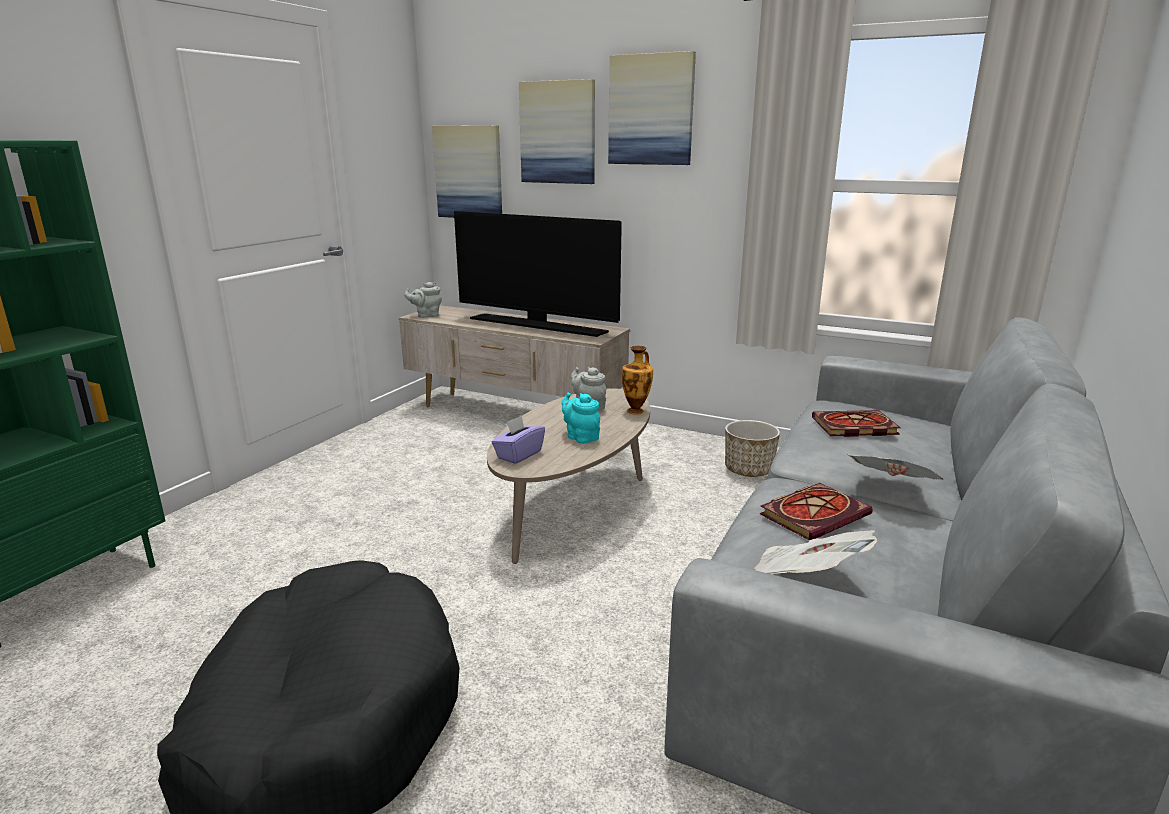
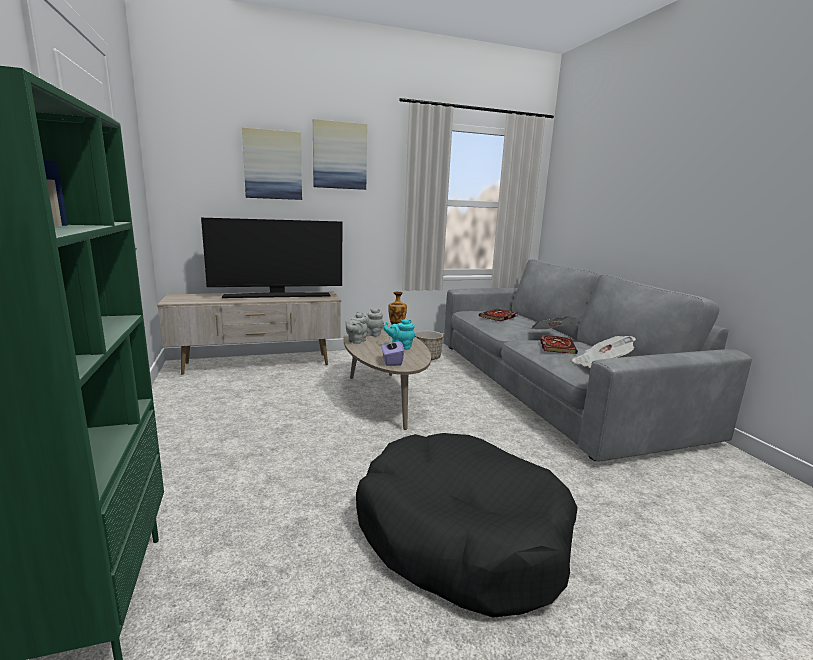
camera: 45 degrees left, 5 degrees down
(426, 315) = (178, 300): grey teapot -> grey teapot (356, 341)
(469, 172) = (193, 190): picture -> none

